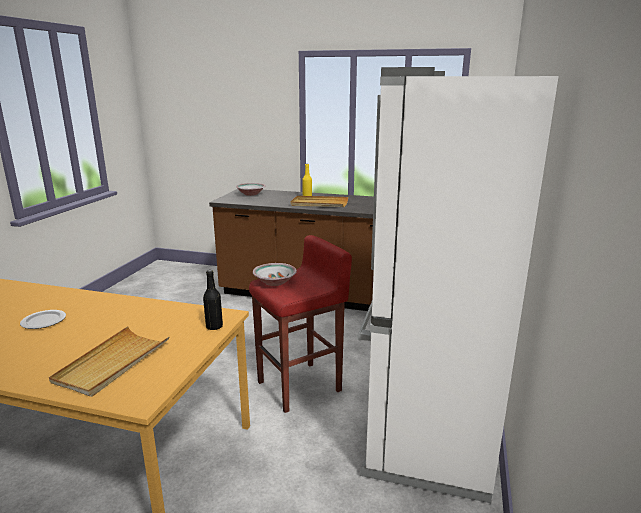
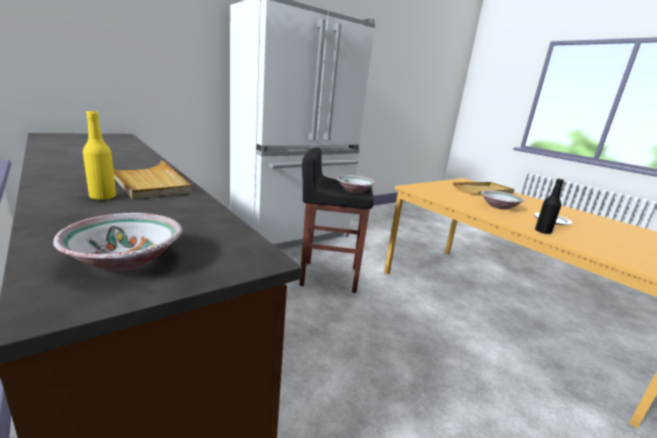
camera: 145 degrees left, 0 degrees up
(103, 322) = (499, 206): none -> bowl
(214, 326) = (422, 186): black bottle -> black bottle (542, 231)
(301, 386) = (328, 276): red stool -> black stool

